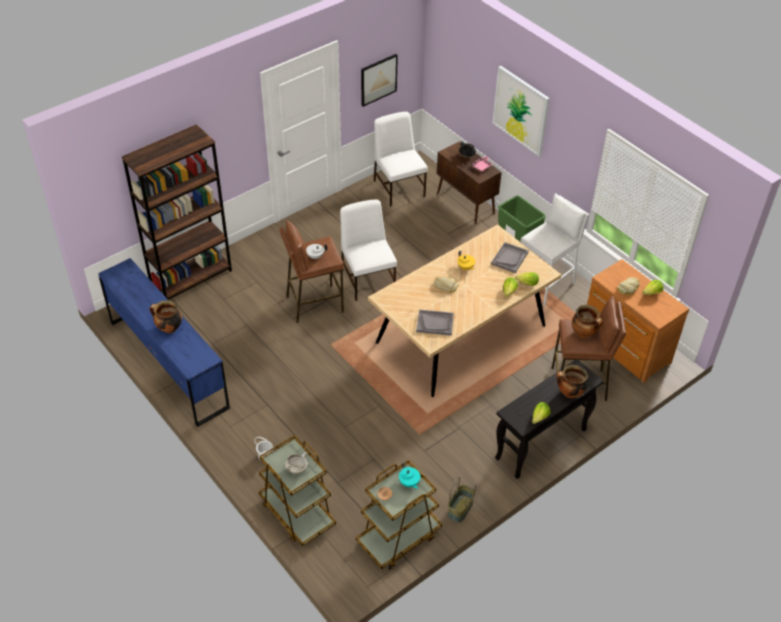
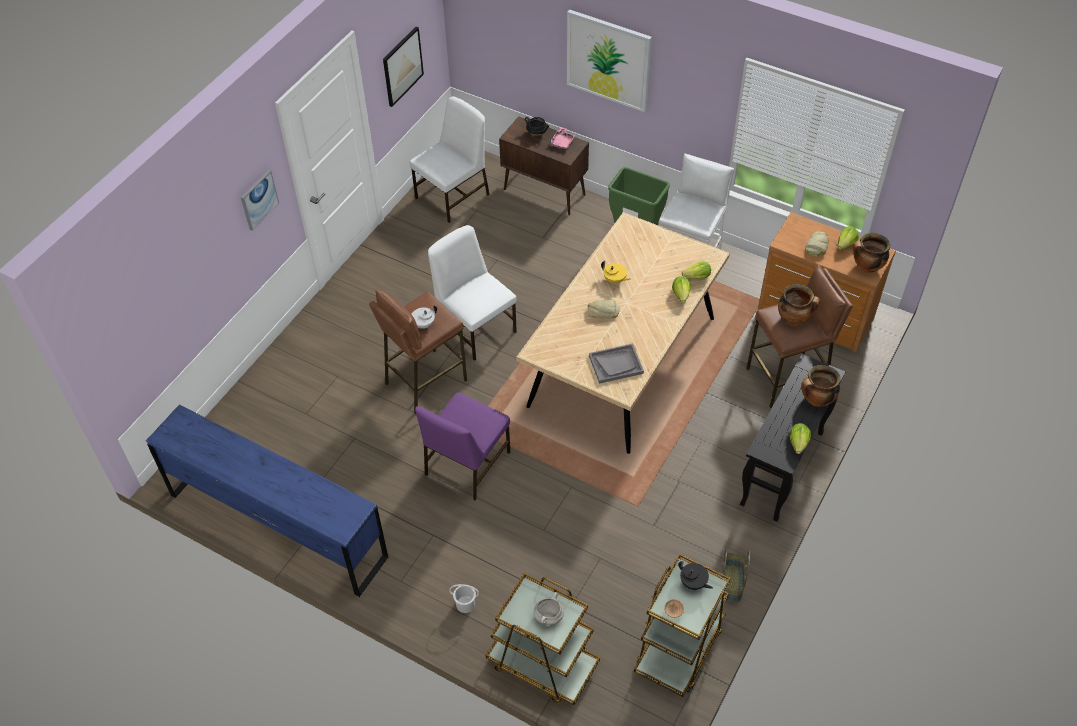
camera: 20 degrees left, 5 degrees up
(168, 328) = (283, 485): cooking pot -> cooking pot (866, 267)
(191, 278) = (249, 399): brown bookcase -> none
(233, 137) = (259, 199): none -> picture
(313, 366) = (466, 464): none -> purple chair
(399, 188) = (454, 196): white chair -> white chair turned 90 degrees clockwise
(409, 483) = (693, 583): turquoise teapot -> black teapot
(509, 258) = (660, 251): grey tray -> none

